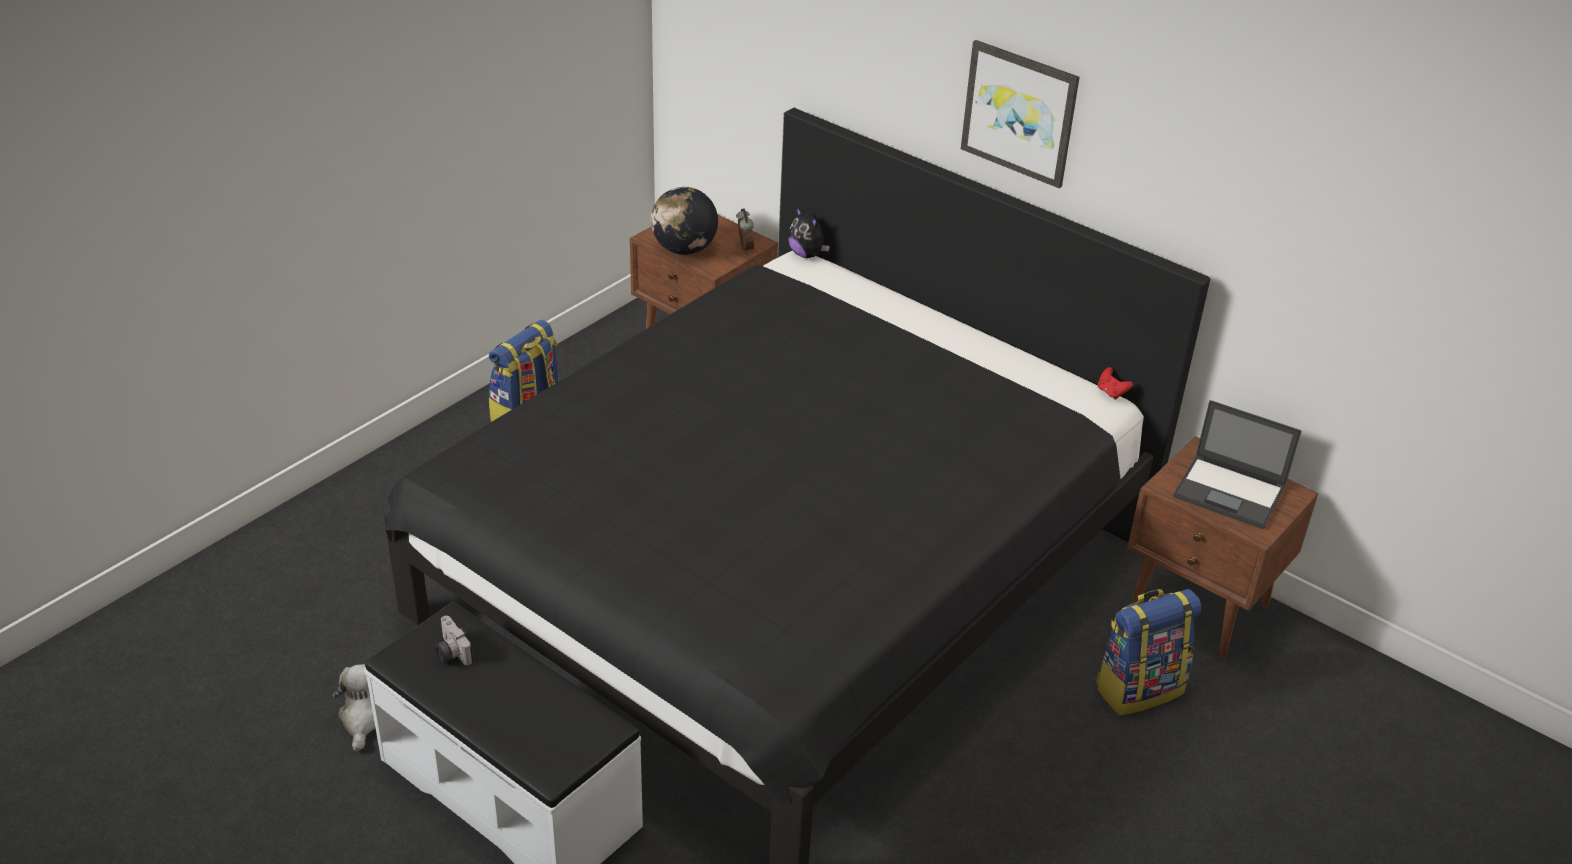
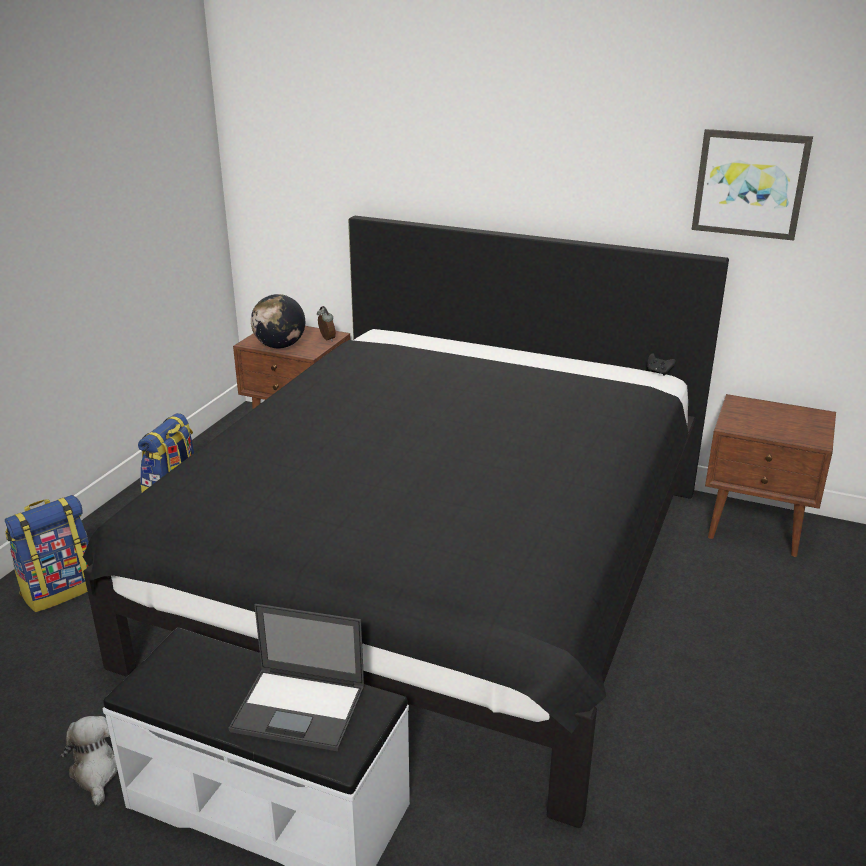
camera: 15 degrees left, 10 degrees down
(450, 652) = (191, 671): camera -> none
(807, 254) = (382, 330): plush toy -> none
(1020, 113) = (550, 168): picture -> picture (750, 184)
(1111, 392) = (658, 372): red game controller -> black game controller
(1138, 688) = (752, 591): backpack -> backpack (60, 590)
(1230, 493) = (778, 422): laptop -> laptop (300, 709)

